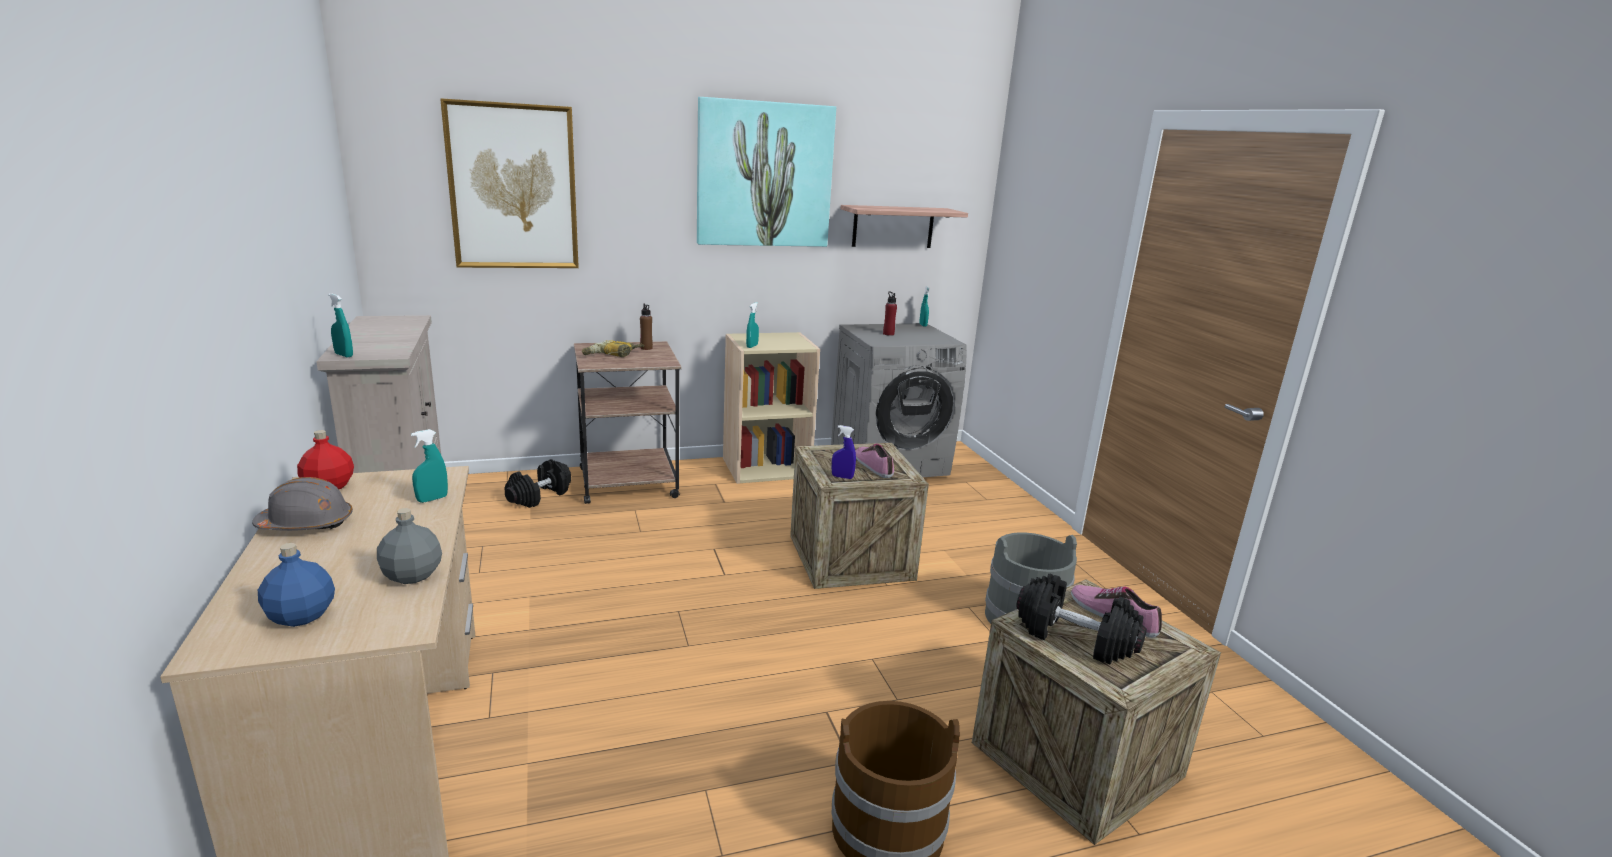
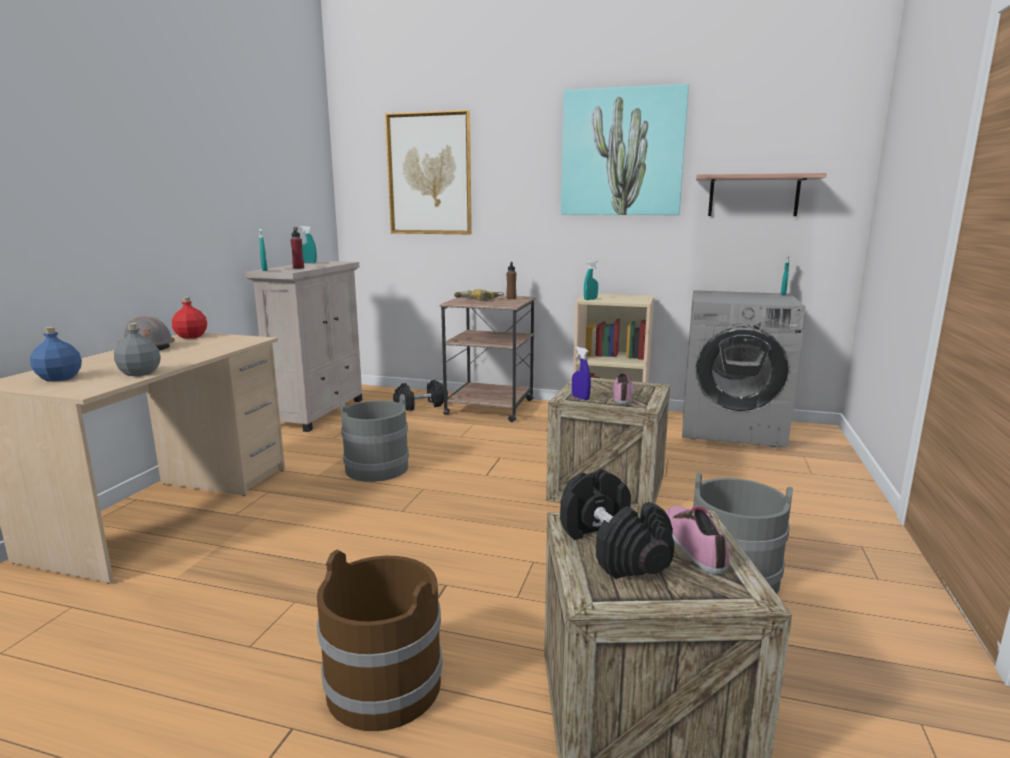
camera: 35 degrees right, 5 degrees down
(432, 499) = (225, 347): turquoise spray bottle -> turquoise spray bottle (309, 263)
(593, 599) = (377, 468): none -> grey bucket
(888, 334) = (730, 296): red bottle -> red bottle (298, 268)

